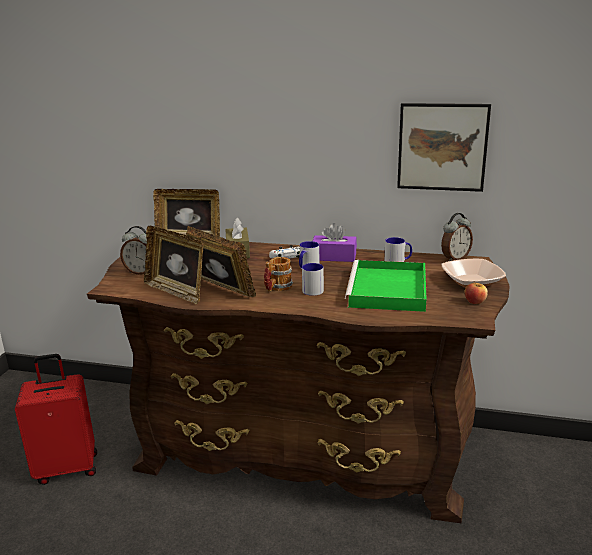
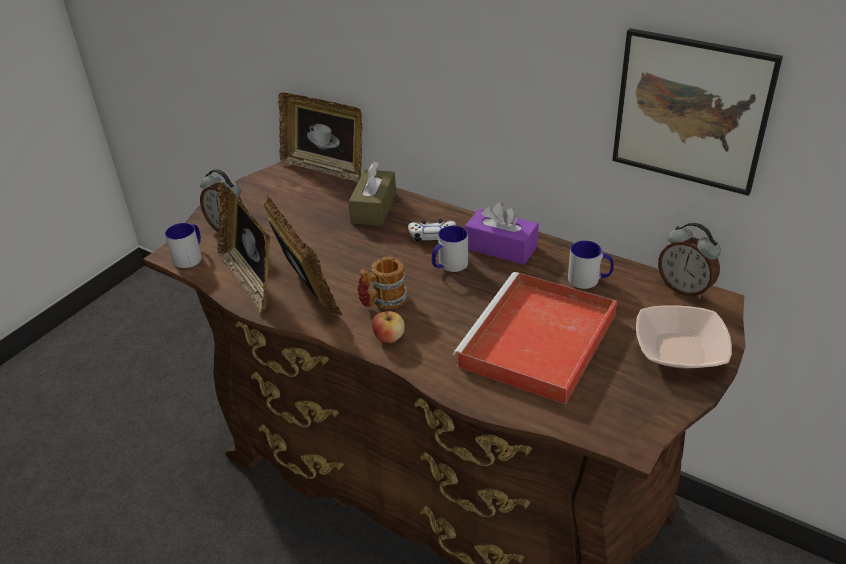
camera: 20 degrees right, 15 degrees up
(67, 467) = (157, 431): red suitcase -> none
(313, 289) = (430, 314): mug -> mug (190, 256)
(388, 290) = (537, 342): green tray -> red tray
(454, 258) = (685, 288): alarm clock -> alarm clock turned 60 degrees clockwise
(475, 302) = (655, 401): apple -> apple (389, 337)

